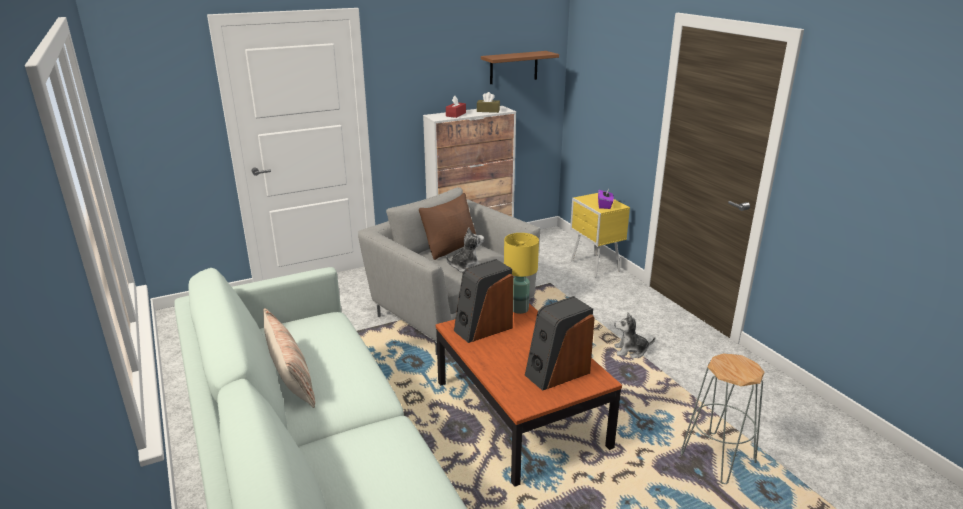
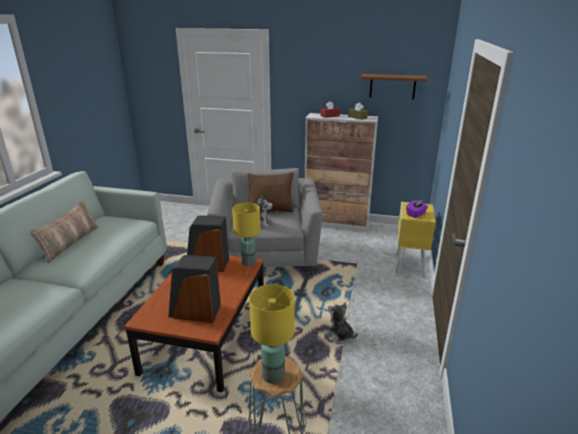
camera: 40 degrees right, 0 degrees up
(738, 369) = (273, 375): none -> yellow table lamp

